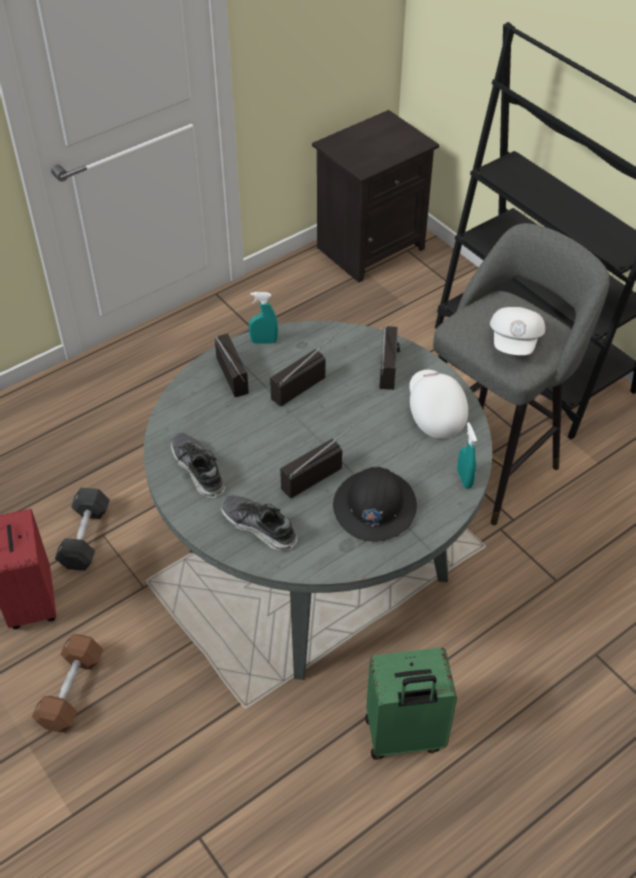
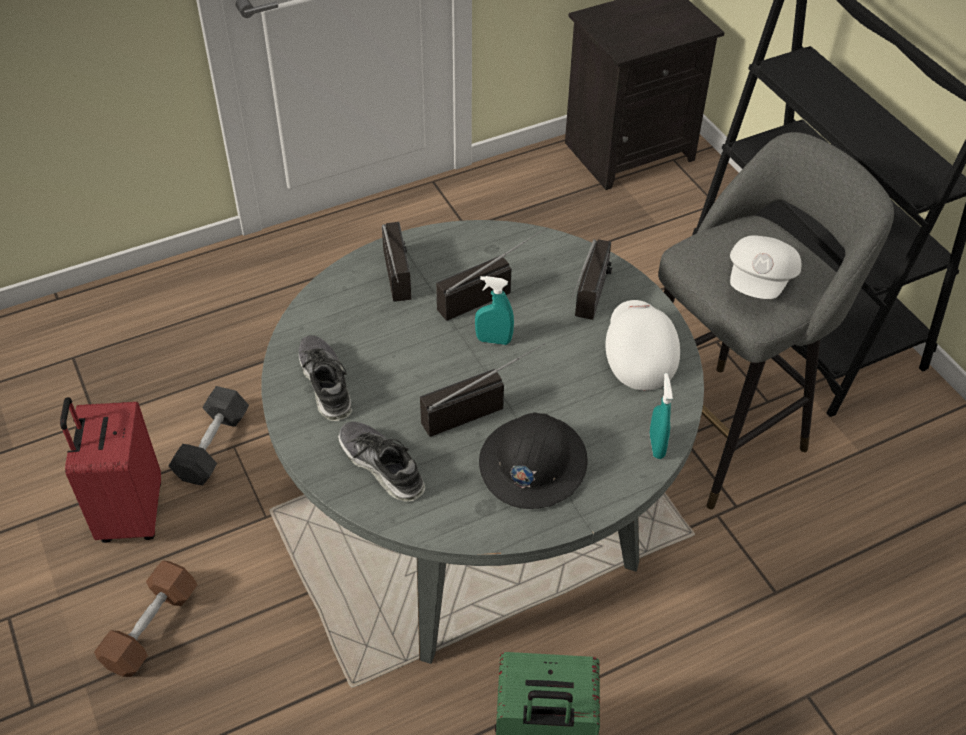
camera: 10 degrees right, 0 degrees up
(264, 341) = (446, 239): turquoise spray bottle -> turquoise spray bottle (493, 340)

